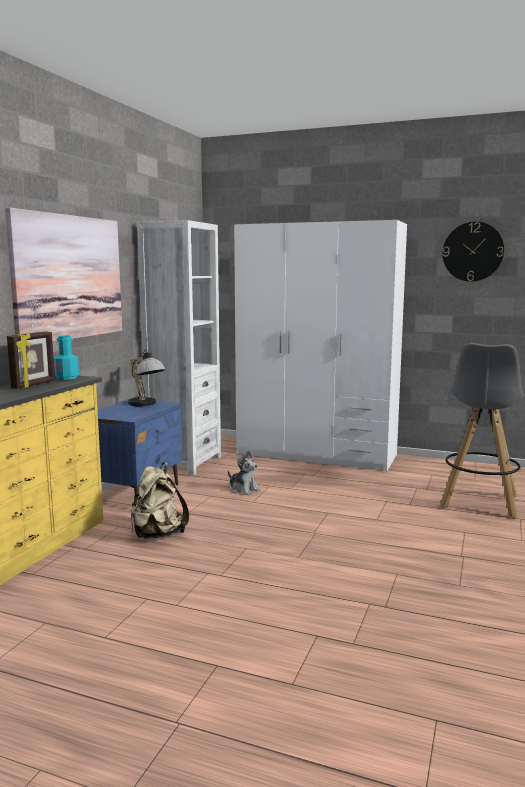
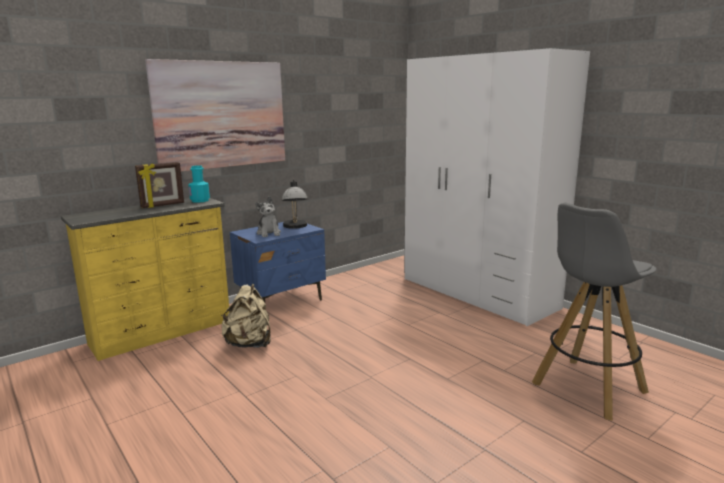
camera: 30 degrees right, 5 degrees up
(184, 463) = (352, 280): white bookcase -> none
(243, 490) = (366, 317): plush toy -> plush toy (269, 233)
(472, 251) = (666, 83): wall clock -> none

